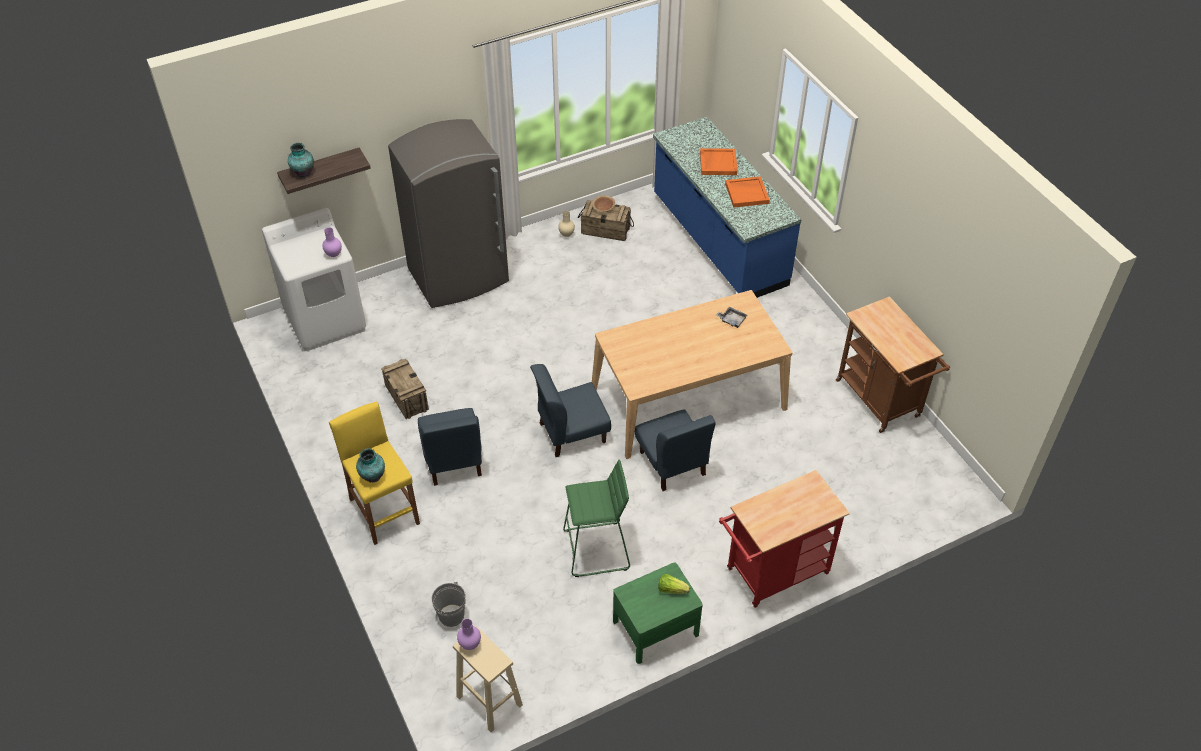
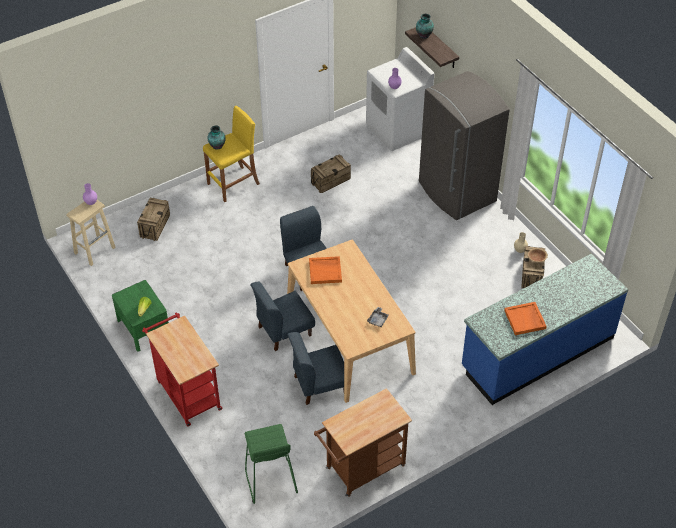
camera: 85 degrees right, 0 degrees up
(451, 615) = (155, 226): grey bucket -> crate
(453, 460) = (278, 211): blue chair -> blue chair (319, 384)
(596, 550) = (206, 293): green stool -> green stool (270, 480)
(717, 163) = (561, 298): orange tray -> orange tray (325, 271)

